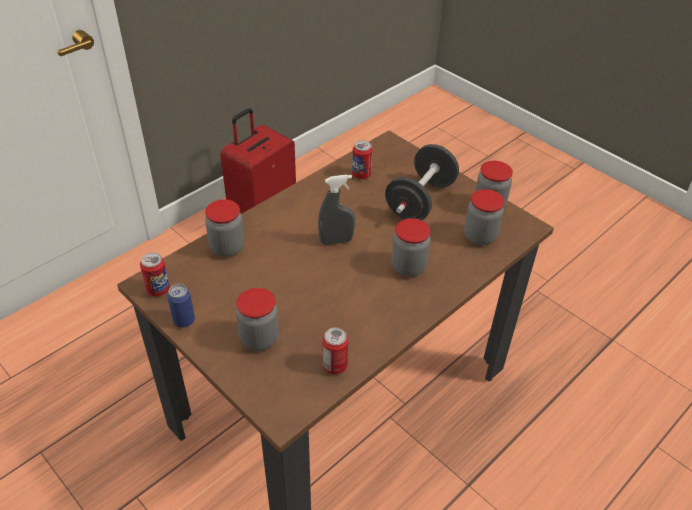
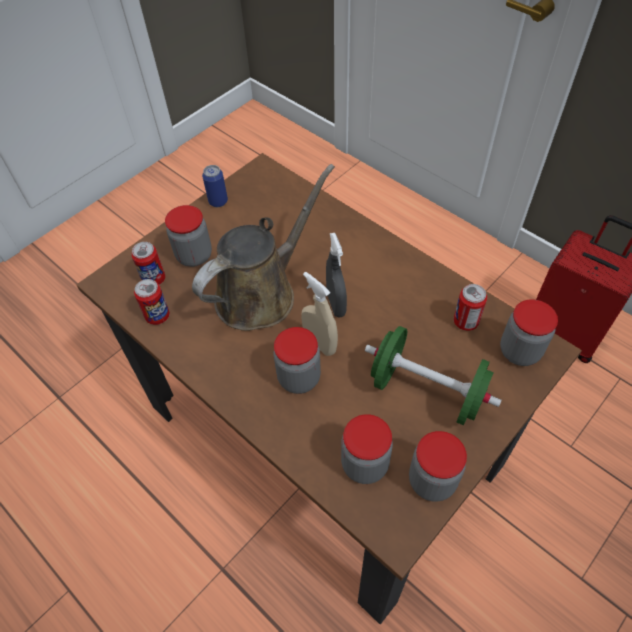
camera: 90 degrees right, 10 degrees up
(158, 290) = (255, 178): can -> can (154, 279)
(227, 247) = (315, 215): jar -> jar (519, 351)
(317, 288) = (261, 293): none -> brown watering can
(376, 253) = (320, 344): none -> beige spray bottle
(420, 200) = (427, 390): black dumbbell -> green dumbbell

